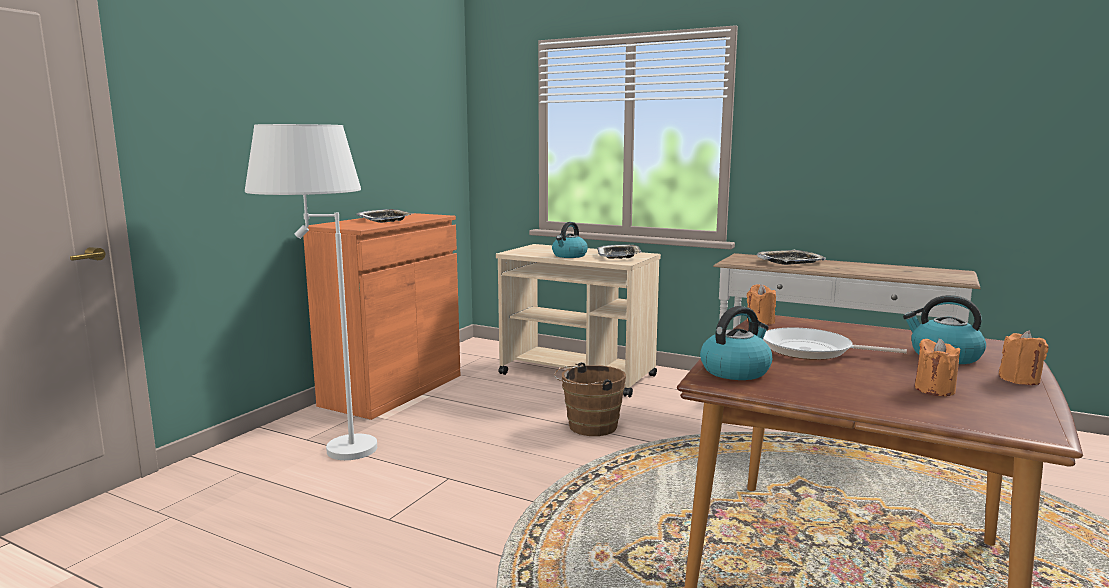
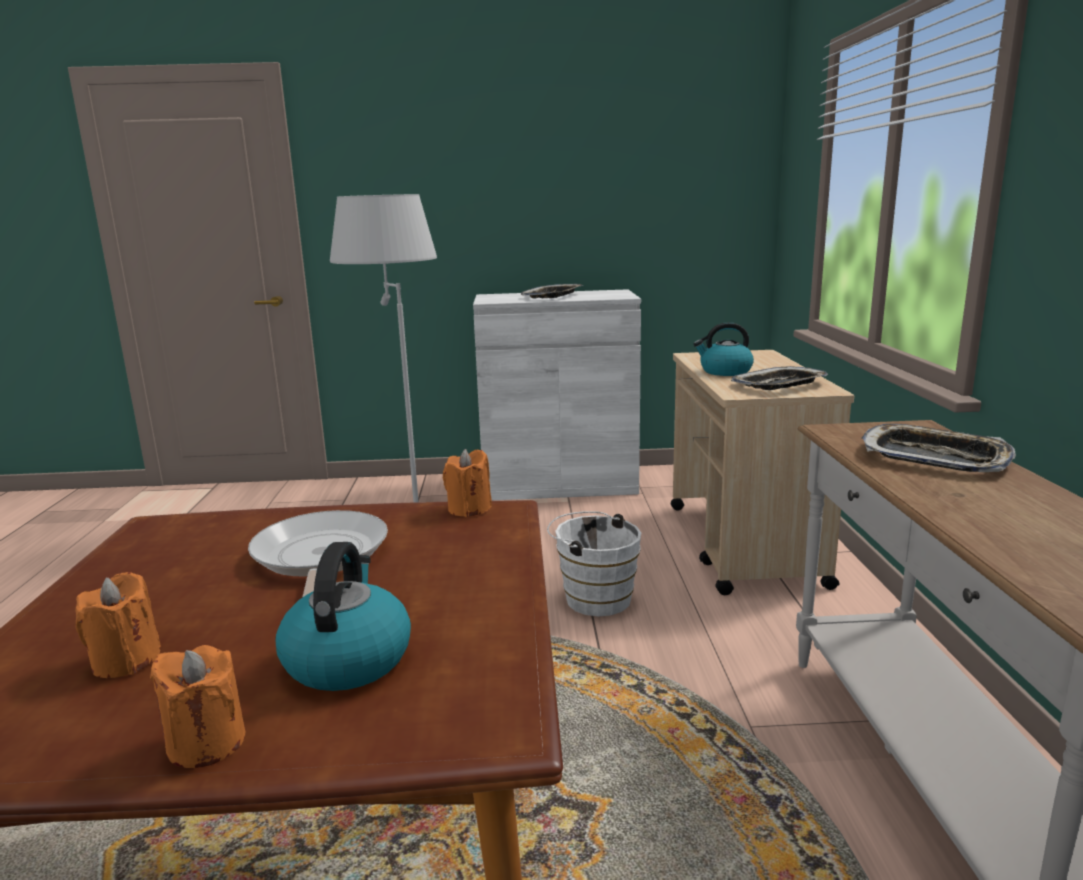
camera: 60 degrees right, 5 degrees up
(392, 390) = (559, 484): orange cabinet -> white cabinet
(588, 427) = (594, 597): brown bucket -> white bucket
(735, 371) = (193, 531): kettle -> none

